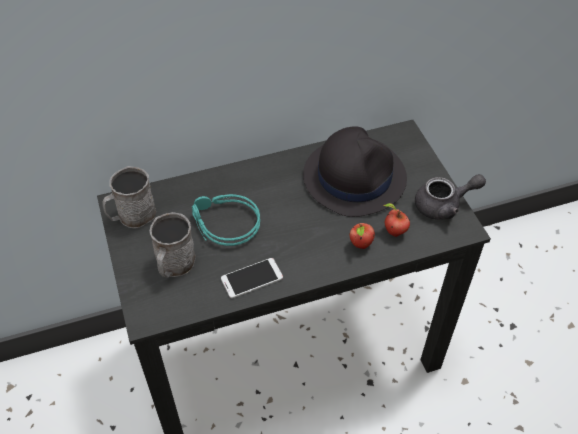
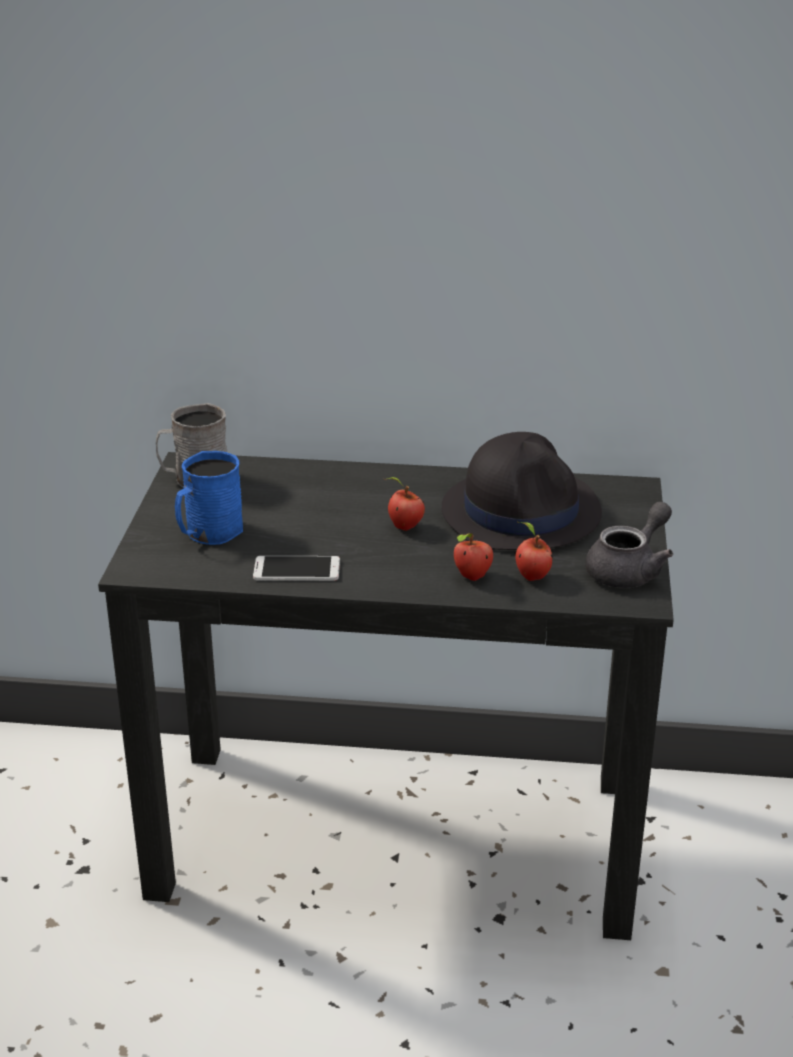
camera: 25 degrees right, 20 degrees down
(174, 265) = (208, 533): grey mug -> blue mug
(224, 224) = (303, 513): turquoise headphones -> none
(293, 214) = (403, 527): none -> apple
(444, 205) = (629, 570): grey teapot -> grey teapot turned 60 degrees counterclockwise

